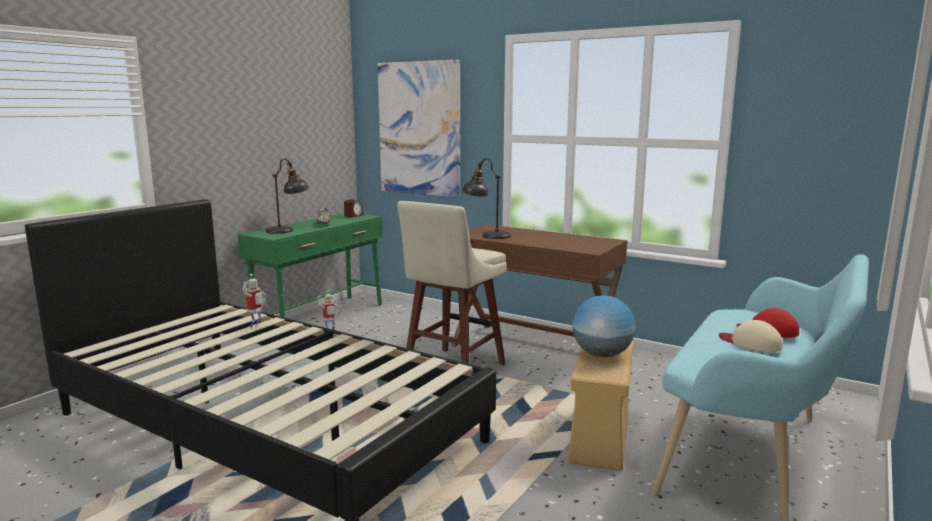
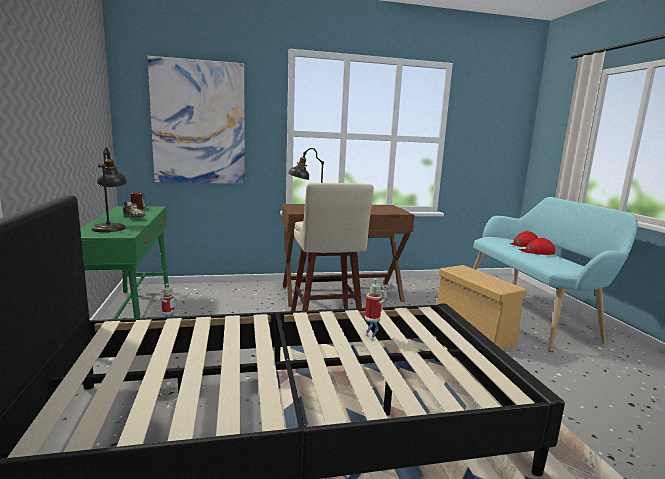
camera: 45 degrees left, 0 degrees up
(255, 328) = (205, 332): toy robot -> toy robot (371, 337)
(602, 355) = (477, 277): globe -> none
(750, 343) = (537, 251): beige cap -> red cap

